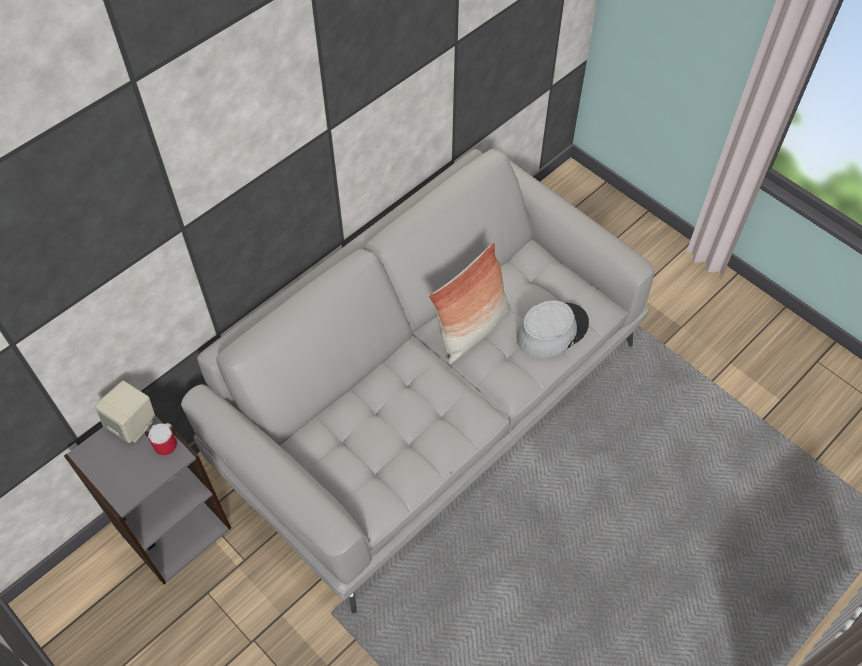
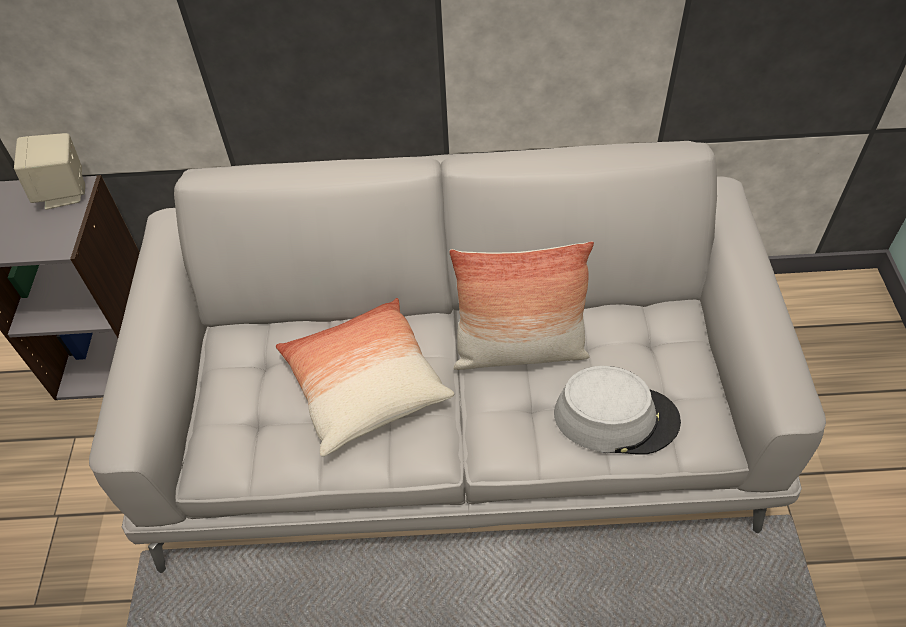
camera: 45 degrees right, 5 degrees down
(163, 443) = (62, 227): mug -> none
(412, 408) = (365, 386): none -> pillow

